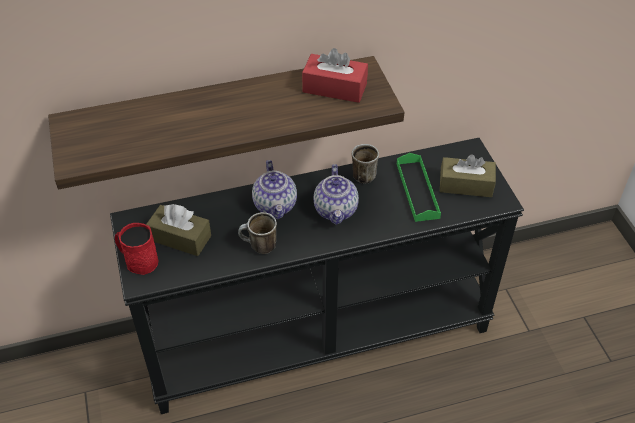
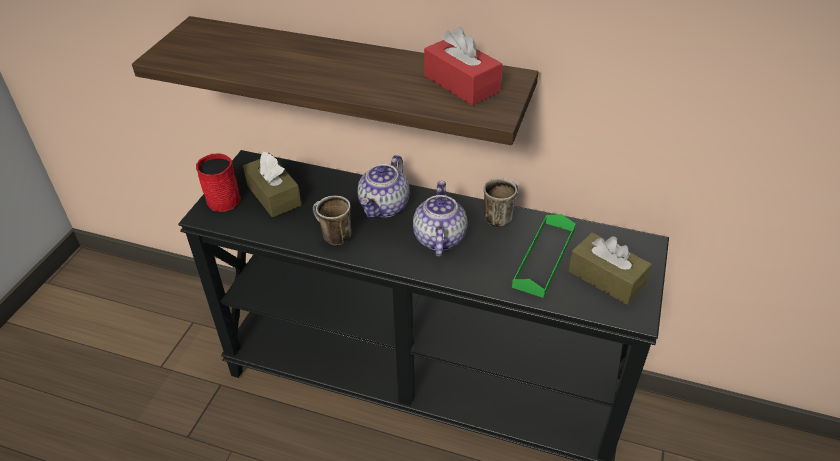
camera: 35 degrees right, 5 degrees down
(336, 210) = (438, 238): teapot -> teapot turned 150 degrees clockwise

